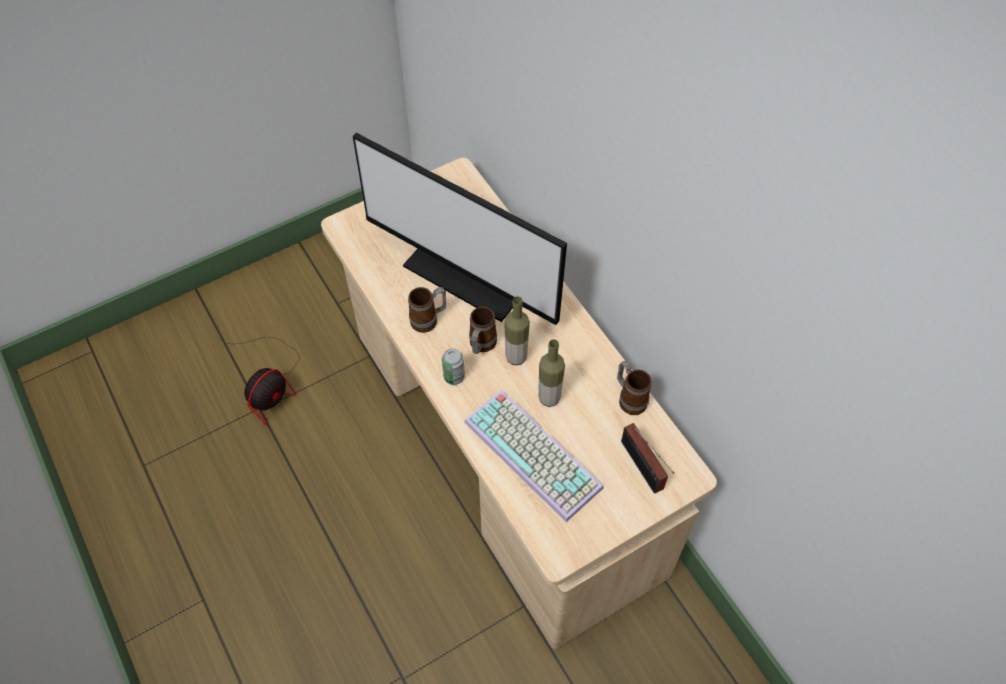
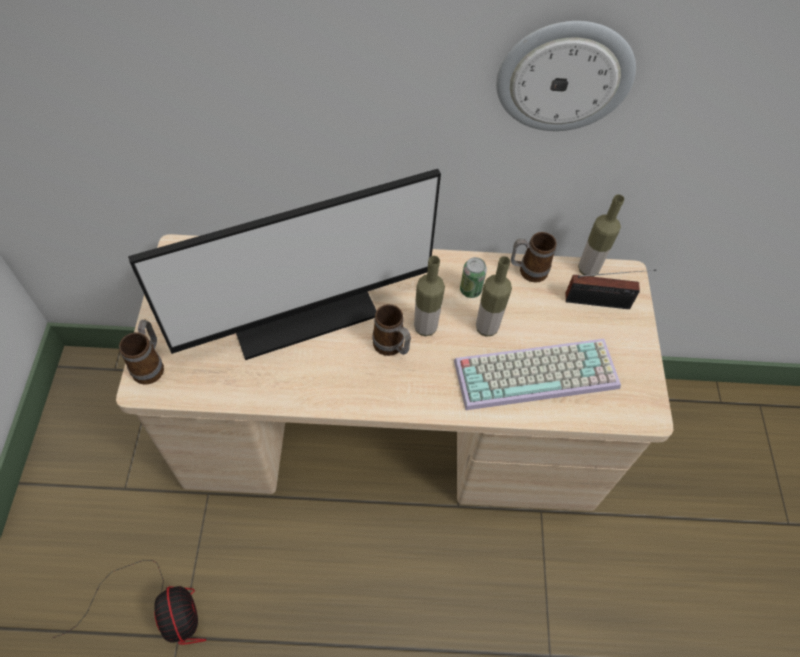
camera: 60 degrees left, 0 degrees up
(429, 320) = (328, 373): mug -> mug (151, 365)
(454, 376) = (409, 389): can -> can (470, 290)
(671, 442) = (588, 269): none -> bottle
(683, 254) = (564, 76): none -> wall clock

